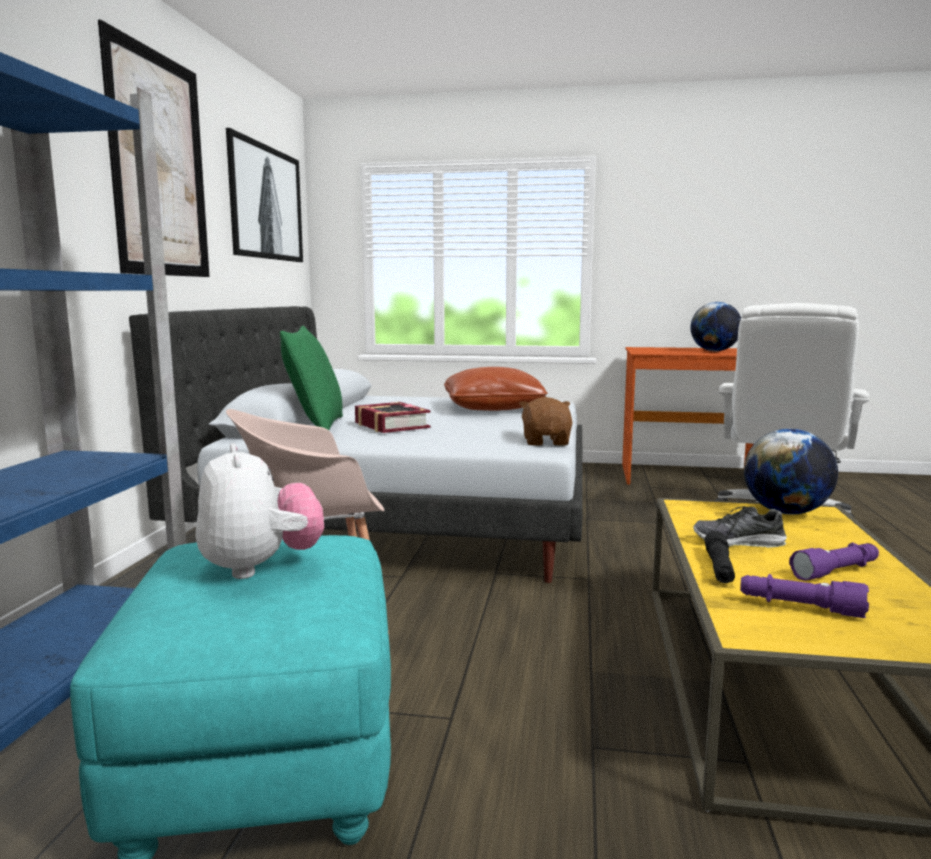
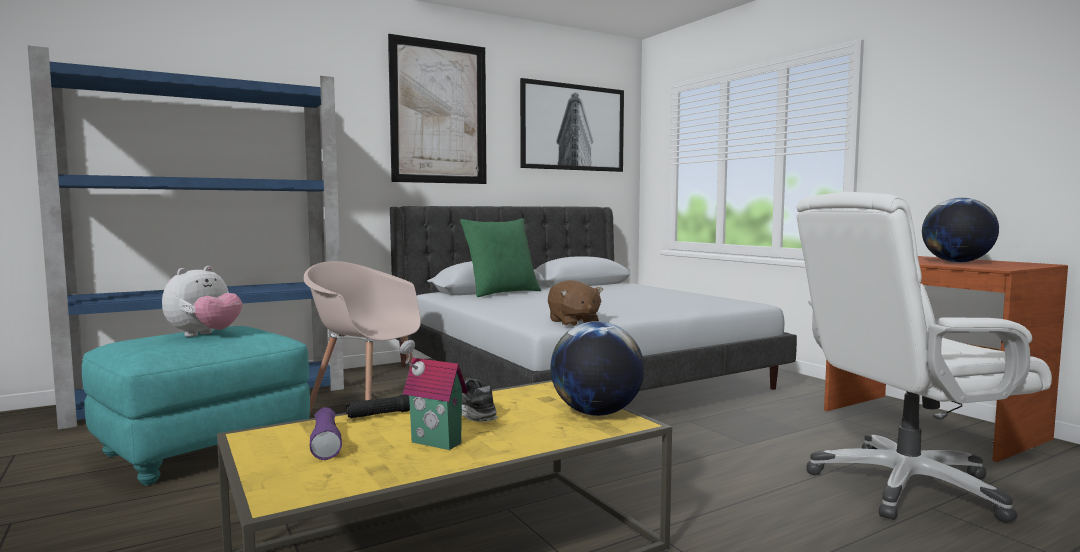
camera: 50 degrees right, 5 degrees down
(391, 425) = (536, 298): book -> none
(493, 408) = (666, 300): brown pillow -> none
(546, 442) = (573, 322): brown plush toy -> brown plush toy turned 105 degrees clockwise
(836, 572) = (433, 443): purple flashlight -> toy house

